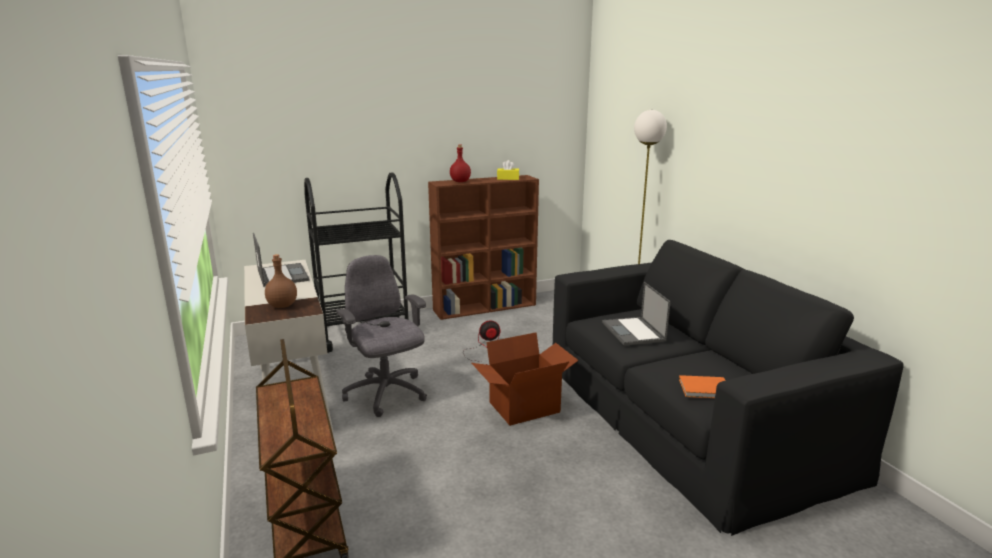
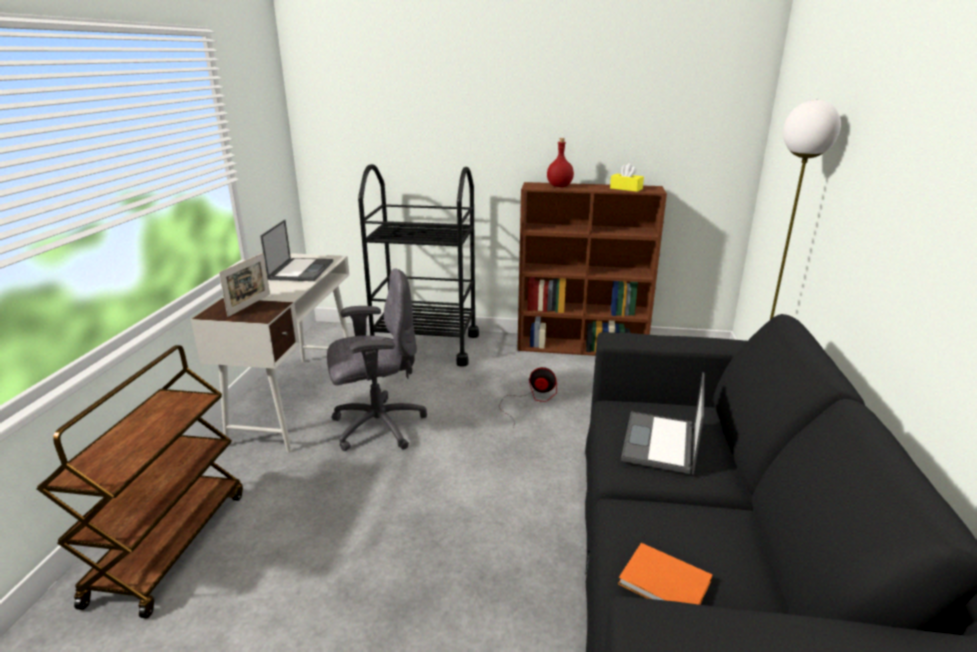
camera: 30 degrees right, 5 degrees up
(282, 305) = (249, 305): brown bottle -> picture frame
(386, 394) = (377, 426): grey office chair -> grey office chair turned 75 degrees clockwise
(525, 408) = (502, 496): cardboard box -> none

